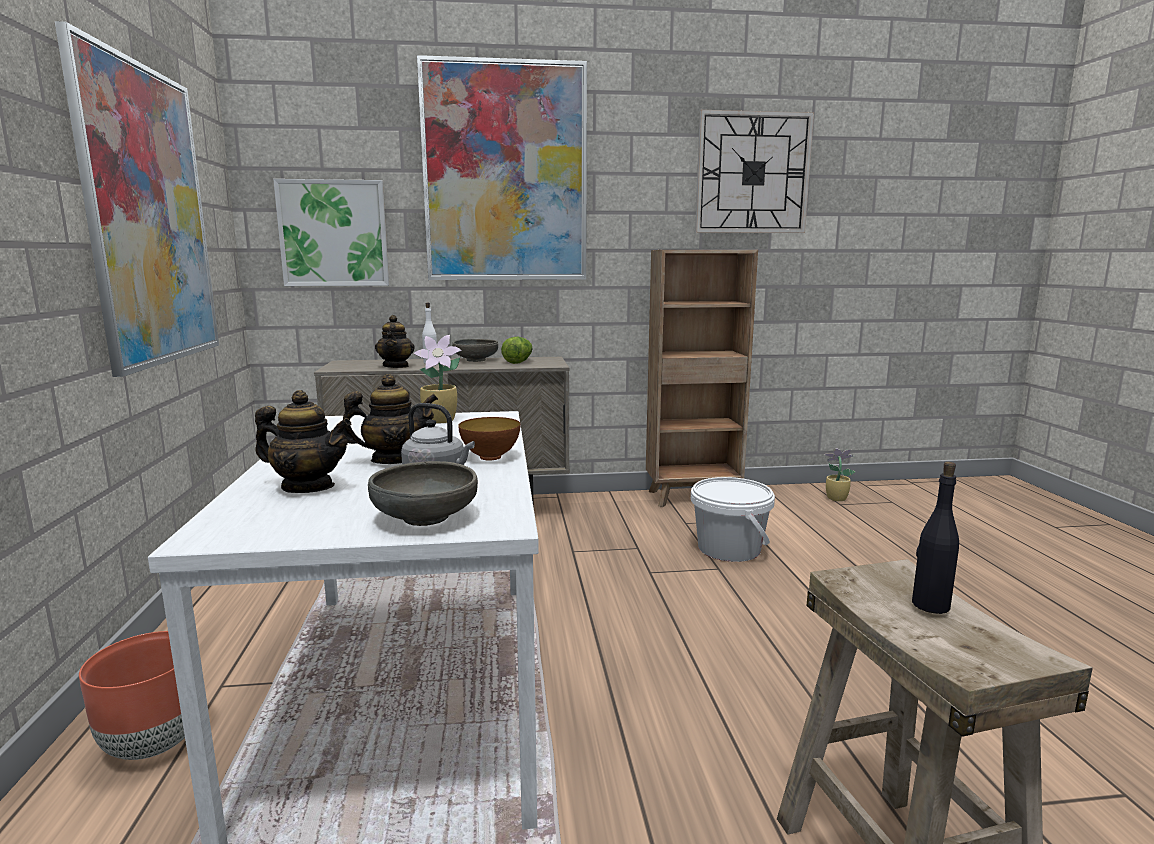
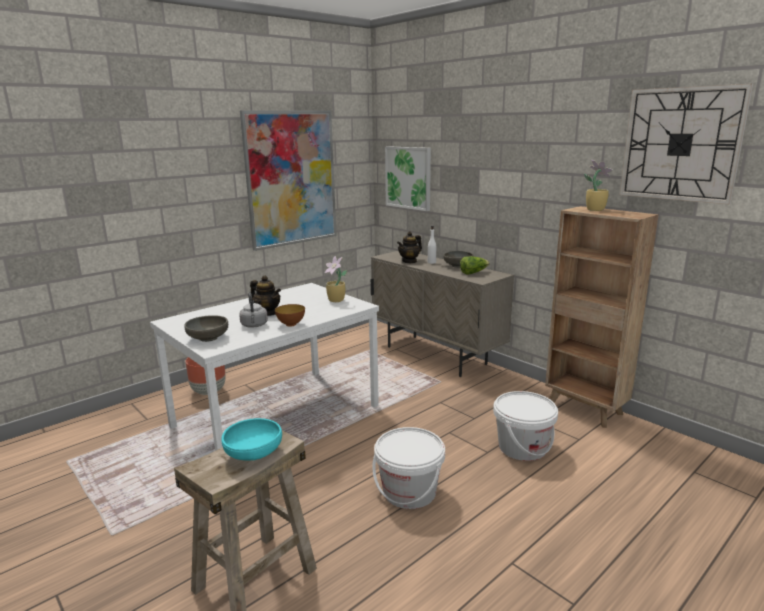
camera: 55 degrees right, 5 degrees up
(308, 487) = (222, 314): teapot -> none
(505, 173) = (492, 143): picture -> none
(757, 646) = (409, 492): none -> white bucket
(835, 498) = (703, 466): potted plant -> potted plant (595, 209)
(930, 605) = (253, 453): black bottle -> turquoise bowl

